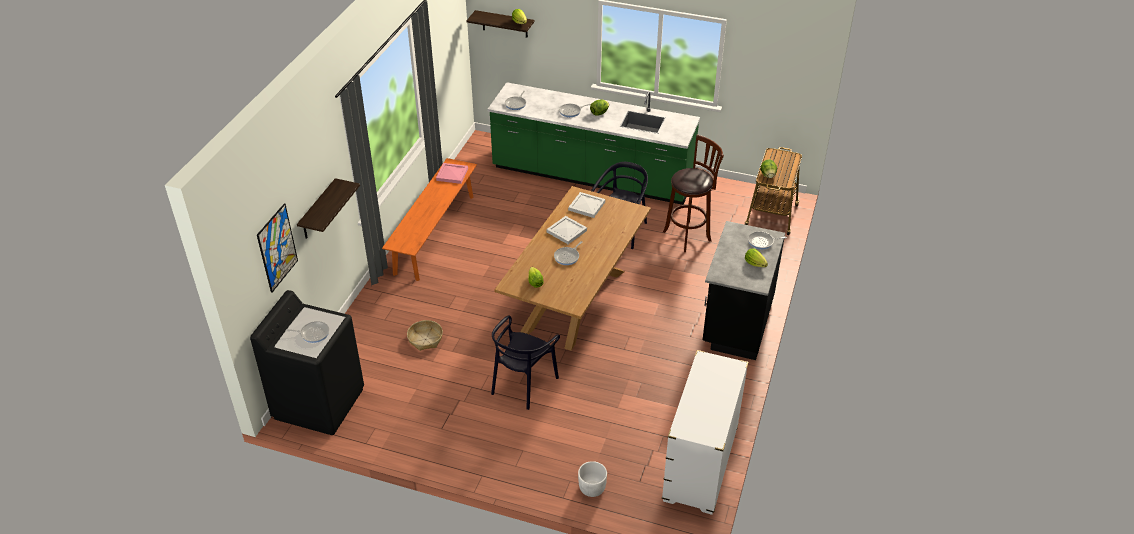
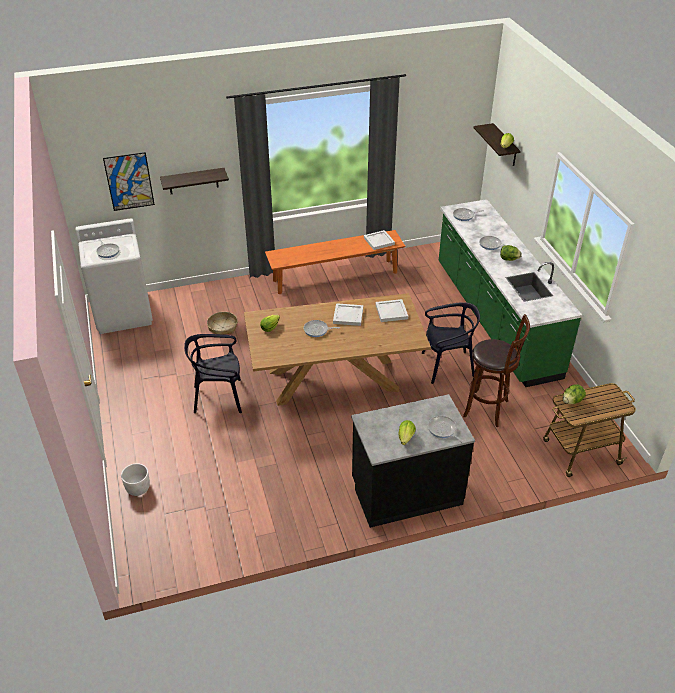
camera: 55 degrees right, 0 degrees up
(319, 403) = (123, 313): black washing machine -> white washing machine
(451, 174) = (378, 241): pink tray -> white tray
(700, 464) = (210, 545): white dresser -> none

